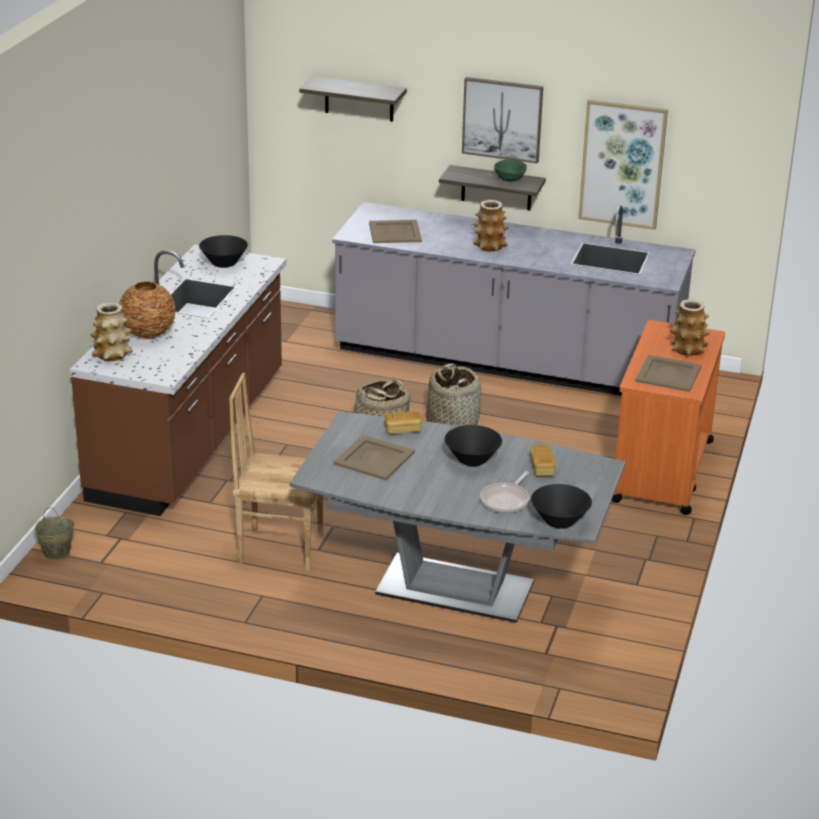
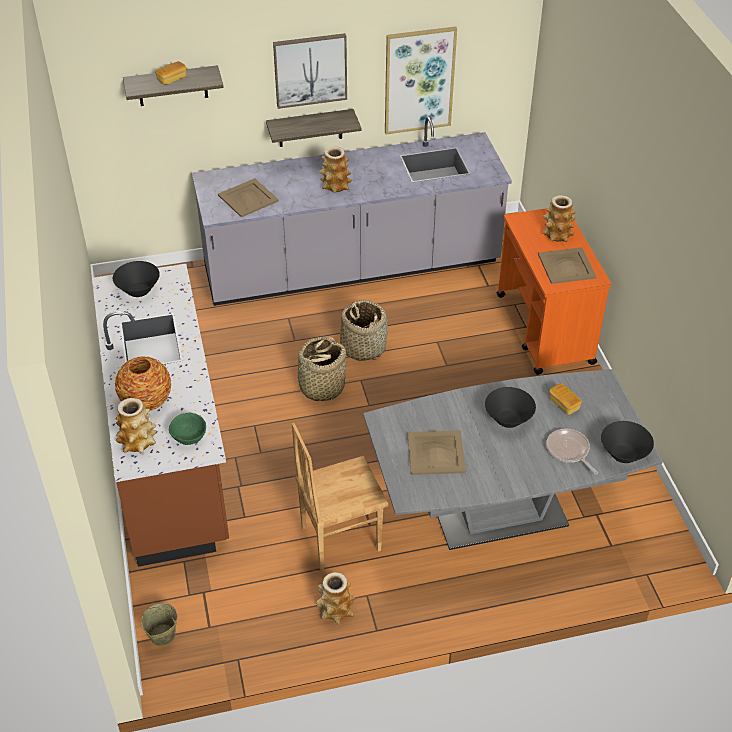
camera: 30 degrees left, 15 degrees up
(223, 594) = (335, 609): none -> vase
(403, 430) = (430, 411): bread -> bread (172, 79)
(506, 500) = (569, 451): frying pan -> frying pan turned 150 degrees clockwise
(510, 179) = (328, 120): green bowl -> green bowl (189, 437)

